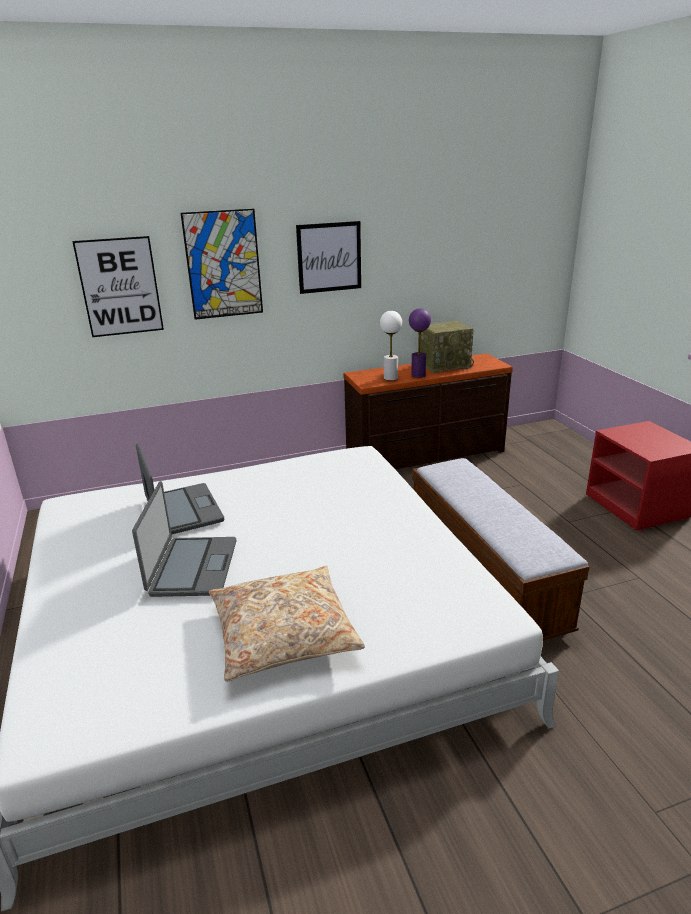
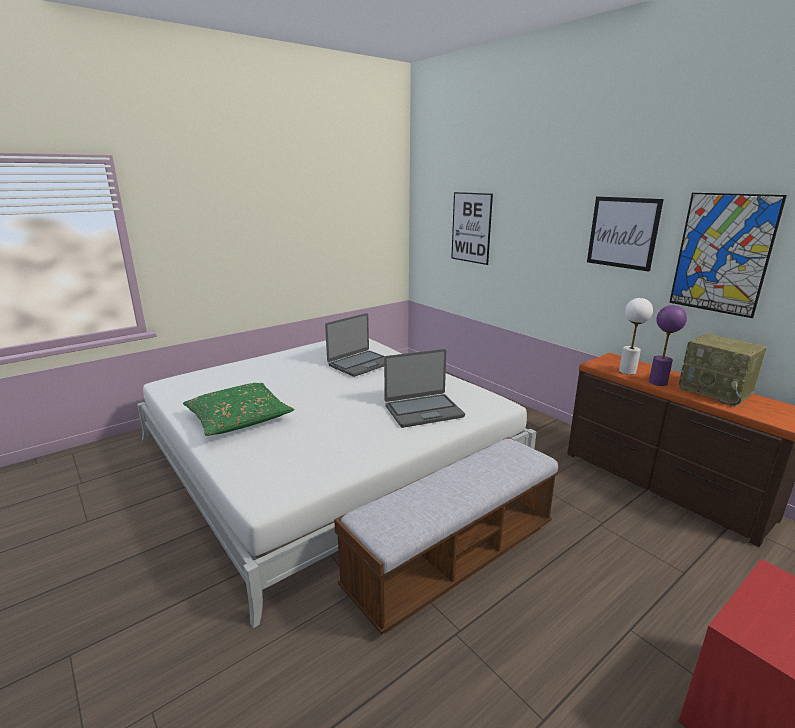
camera: 70 degrees right, 5 degrees down
(192, 567) = (299, 380): laptop -> laptop (423, 411)
(223, 264) = (533, 223): picture -> picture (722, 254)
(283, 634) = (239, 418): beige pillow -> green pillow

